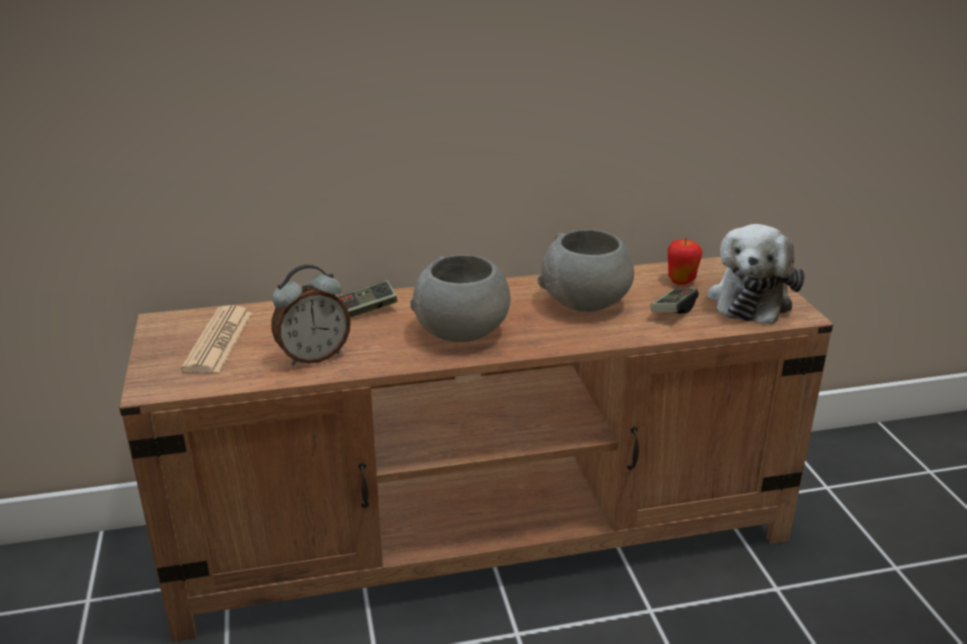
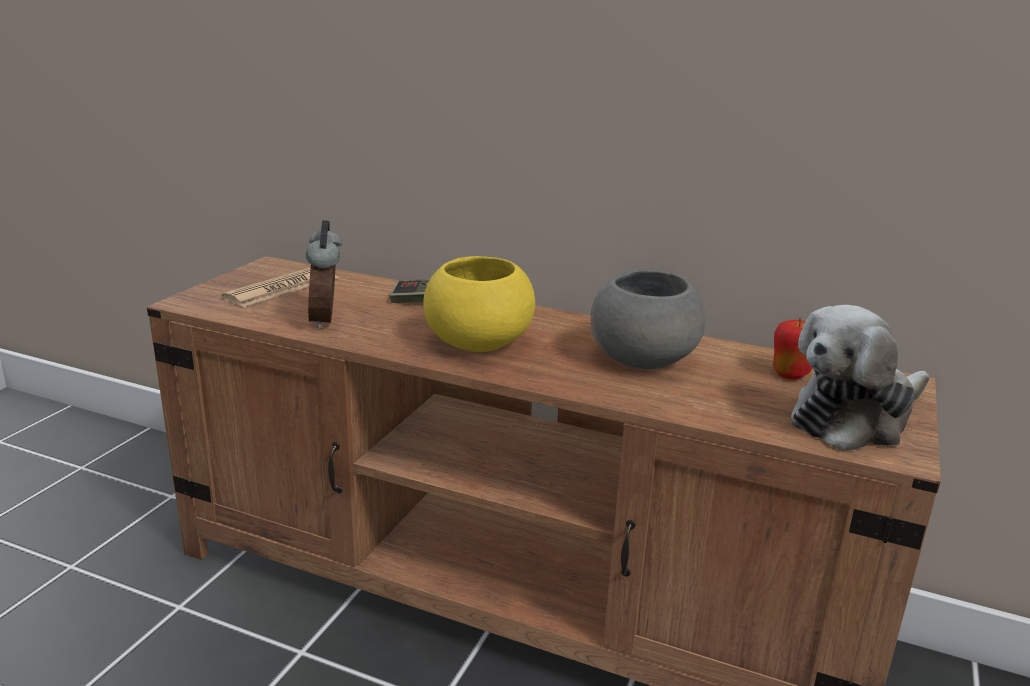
camera: 35 degrees right, 5 degrees down
(313, 356) = (327, 320): alarm clock -> alarm clock turned 75 degrees clockwise
(461, 332) = (478, 343): grey bowl -> yellow bowl
(673, 310) = (733, 397): game controller -> none

